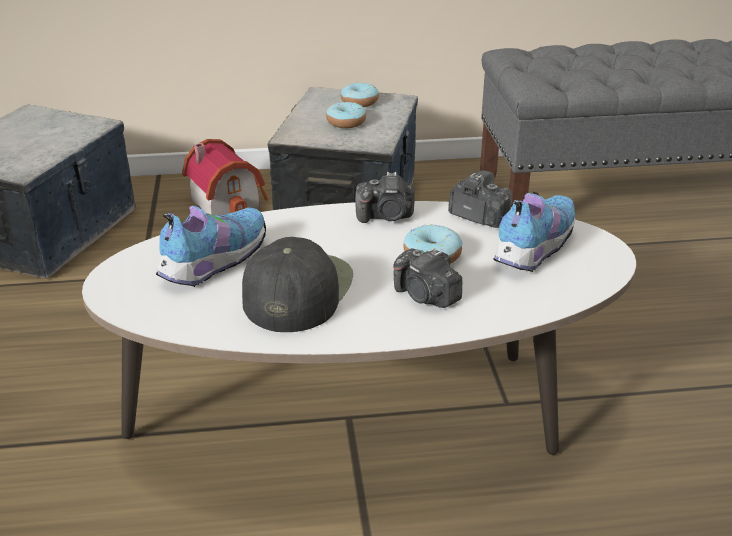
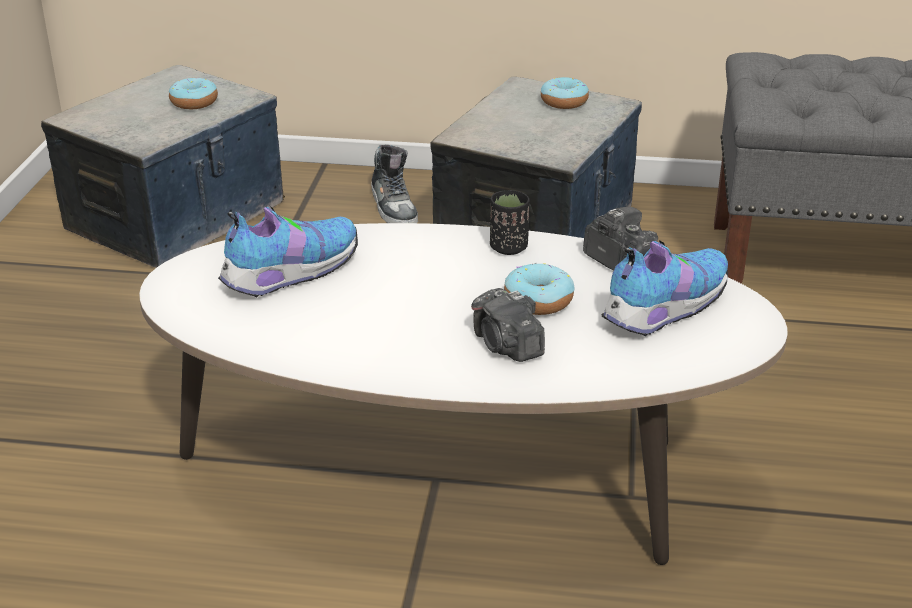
camera: 15 degrees right, 0 degrees up
(229, 202) = (394, 207): toy house -> shoe
(297, 291) = (366, 318): black cap -> none
(346, 122) = (535, 126): donut -> donut (194, 102)
(386, 216) = (508, 248): camera -> black cup

